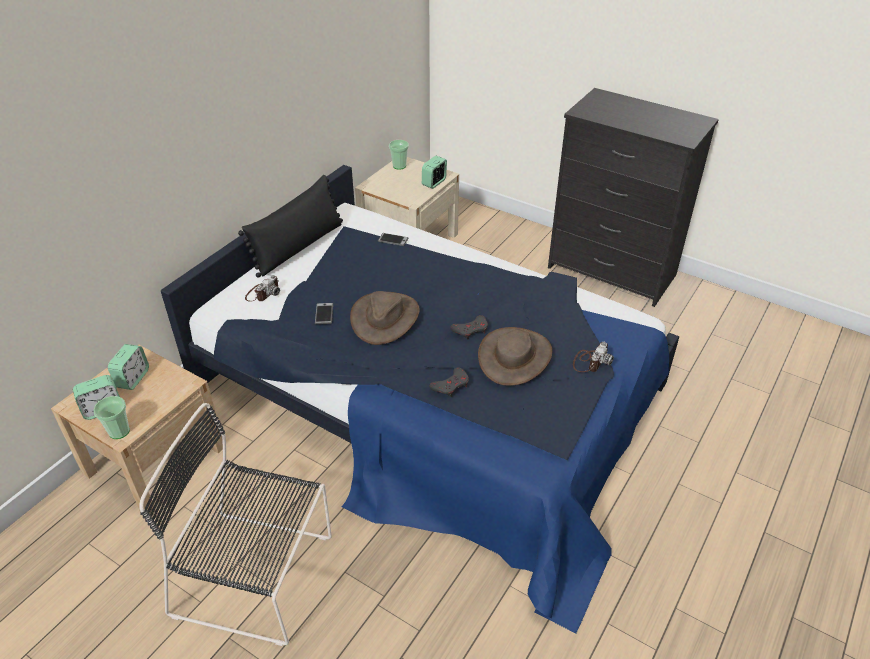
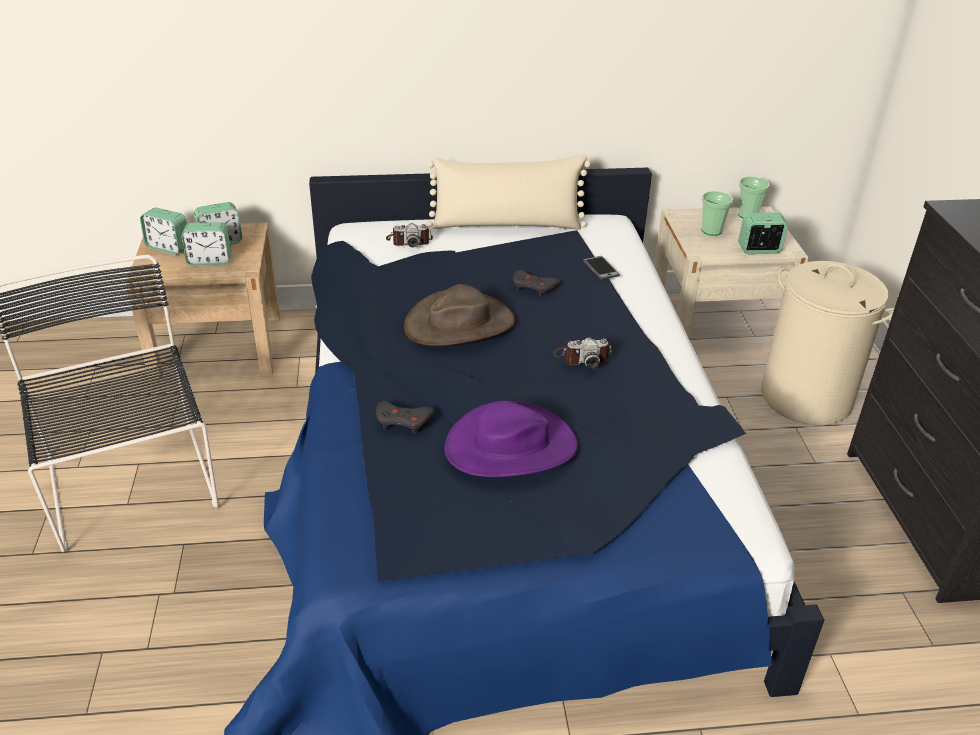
camera: 50 degrees right, 5 degrees down
(119, 431) = (149, 269): cup -> cup (711, 231)
(152, 395) = (209, 261): none -> alarm clock
(298, 247) = (507, 225): black pillow -> beige pillow
(324, 314) = (418, 285): phone -> none
(471, 330) = (516, 390): grey game controller -> grey game controller (534, 286)
(498, 252) = (806, 398): none -> beige laundry basket
(515, 357) = (511, 447): brown hat -> purple hat
(590, 361) = (586, 519): camera -> camera (582, 357)

